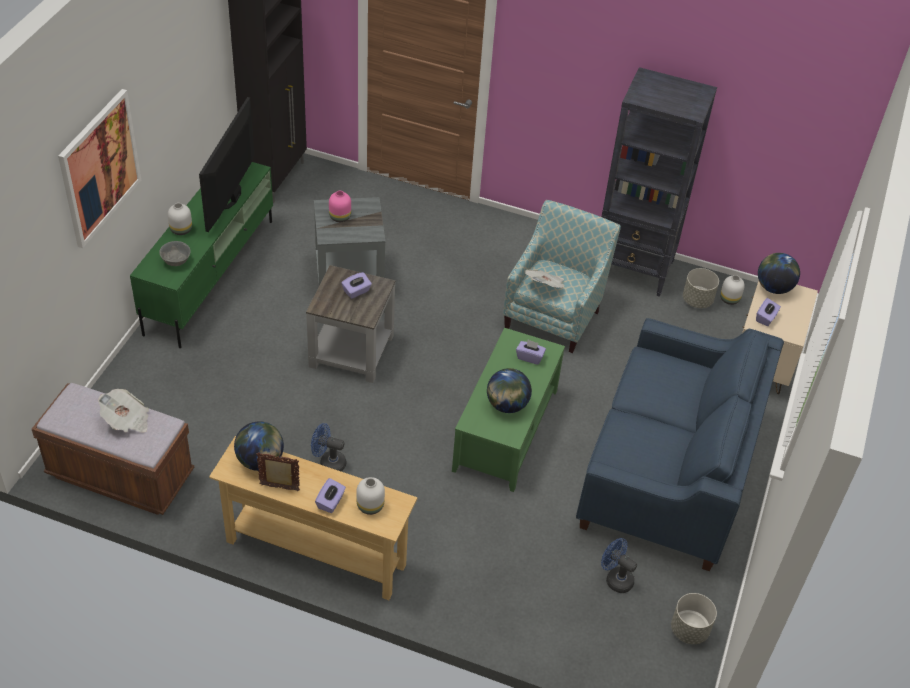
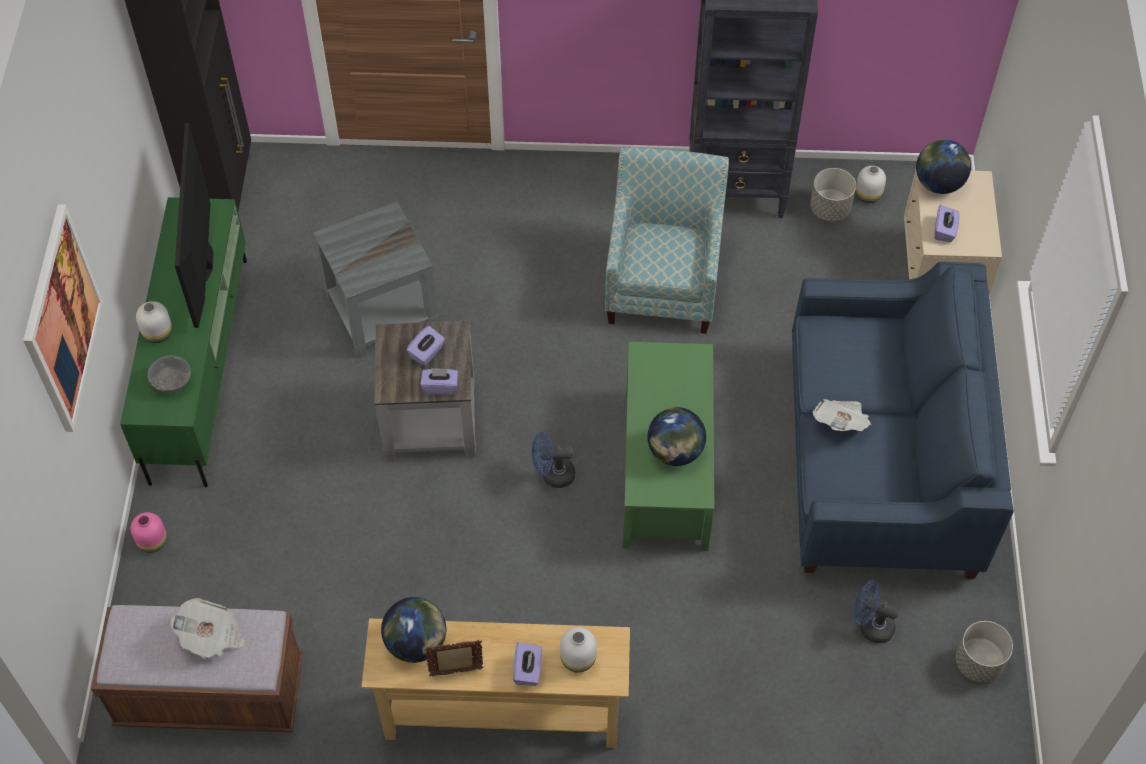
camera: 15 degrees left, 10 degrees up
(328, 463) = (466, 587): blue fan -> blue fan (552, 474)
(340, 217) = (359, 248): pink vase -> pink vase (153, 542)
(530, 357) = (676, 374): purple tissue box -> purple tissue box (440, 387)
(545, 286) = (654, 263): newspaper -> newspaper (841, 423)

